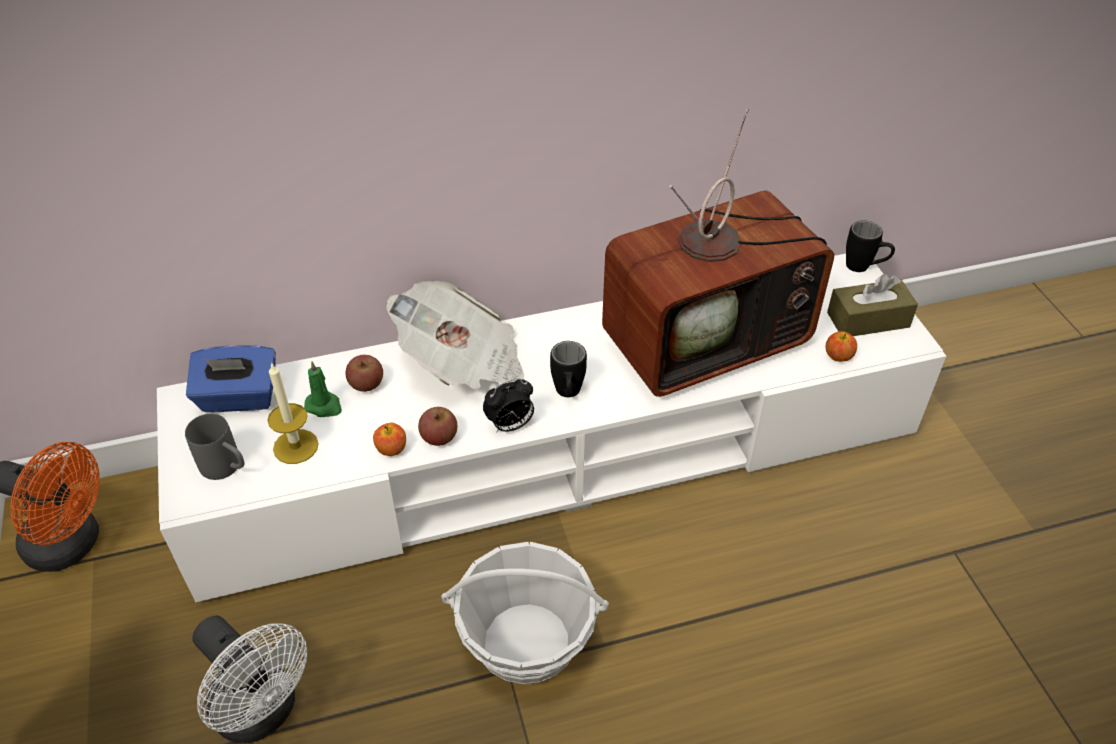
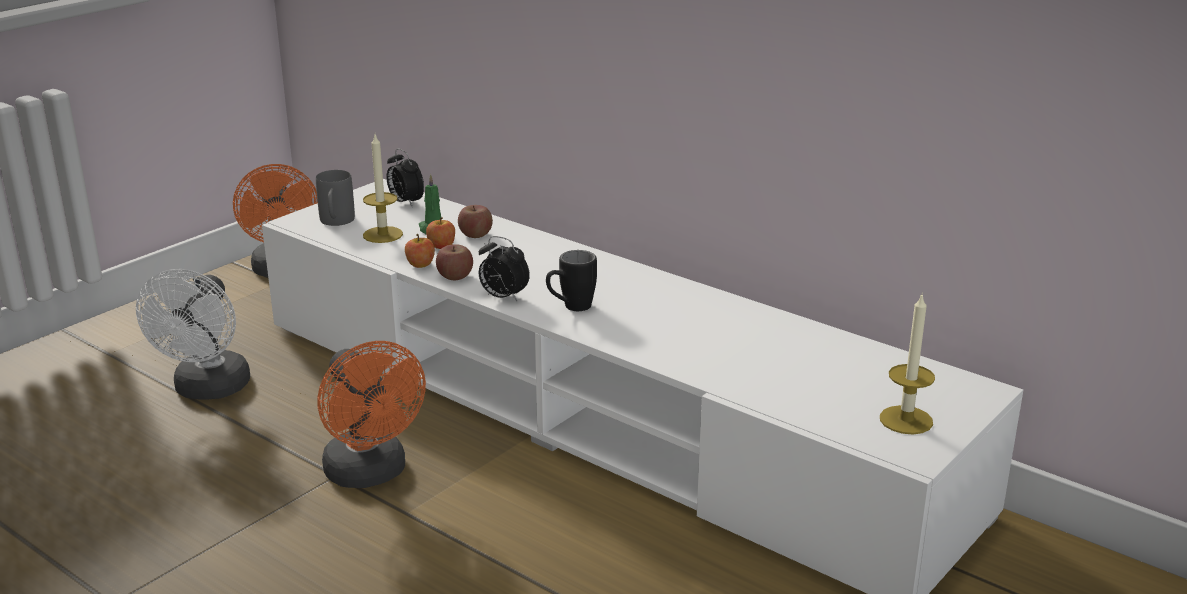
camera: 55 degrees right, 20 degrees down
(239, 398) = (405, 202): blue tissue box -> alarm clock
(463, 363) = (547, 258): newspaper -> none
(527, 643) = (371, 474): basket -> orange fan
(707, 338) = (737, 345): television -> none
(838, 356) = (819, 418): apple -> apple (441, 246)
(864, 268) = (989, 396): black mug -> none
(868, 320) = (906, 420): brown tissue box -> candle

